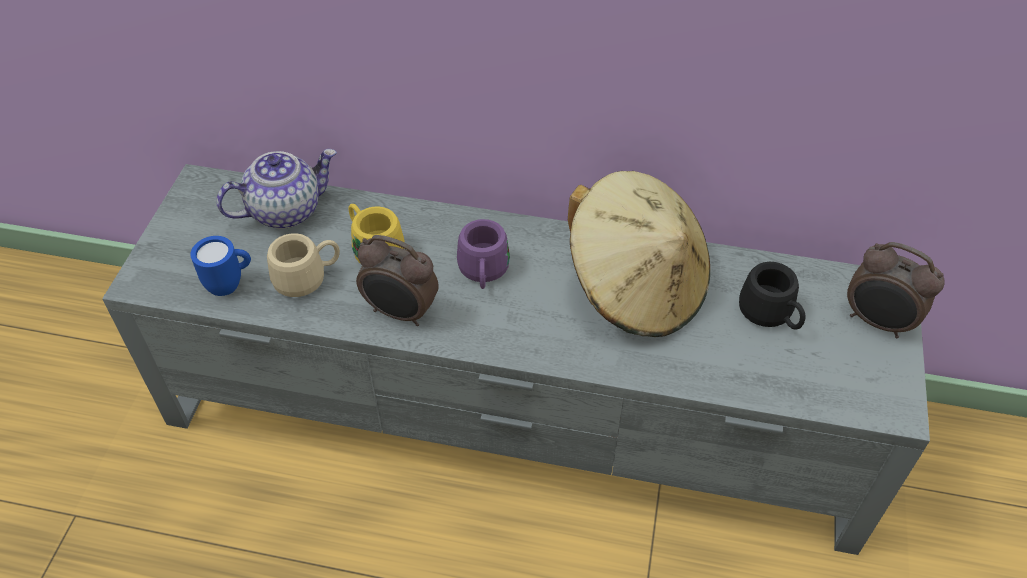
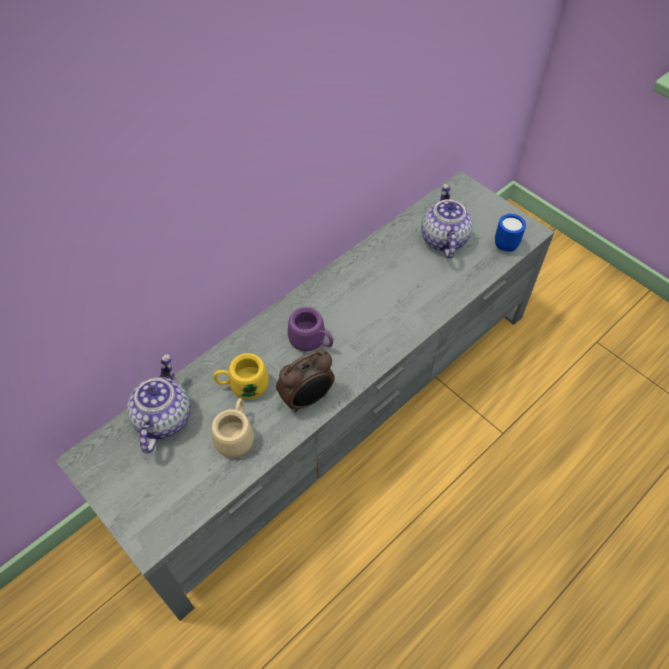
camera: 55 degrees left, 5 degrees up
(230, 284) = (202, 483): blue mug -> blue mug (506, 243)
(636, 287) = (380, 279): beige hat -> none
(770, 316) = (443, 239): black mug -> teapot
(877, 322) = (477, 203): alarm clock -> none

